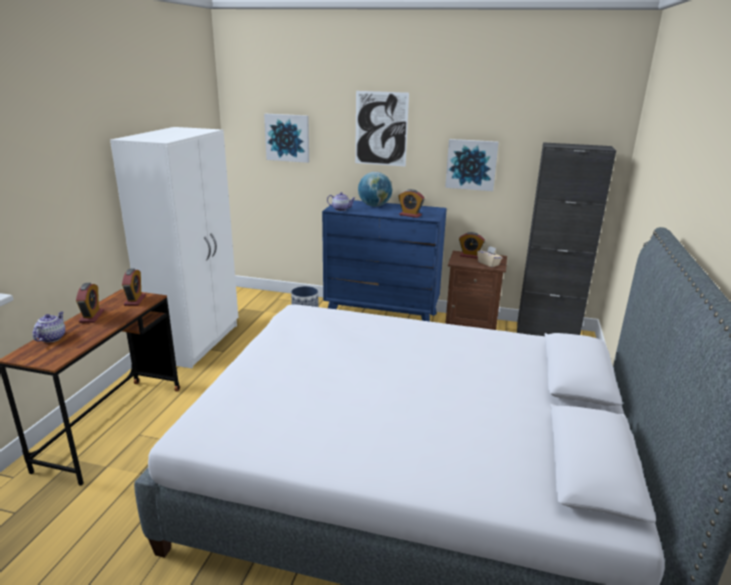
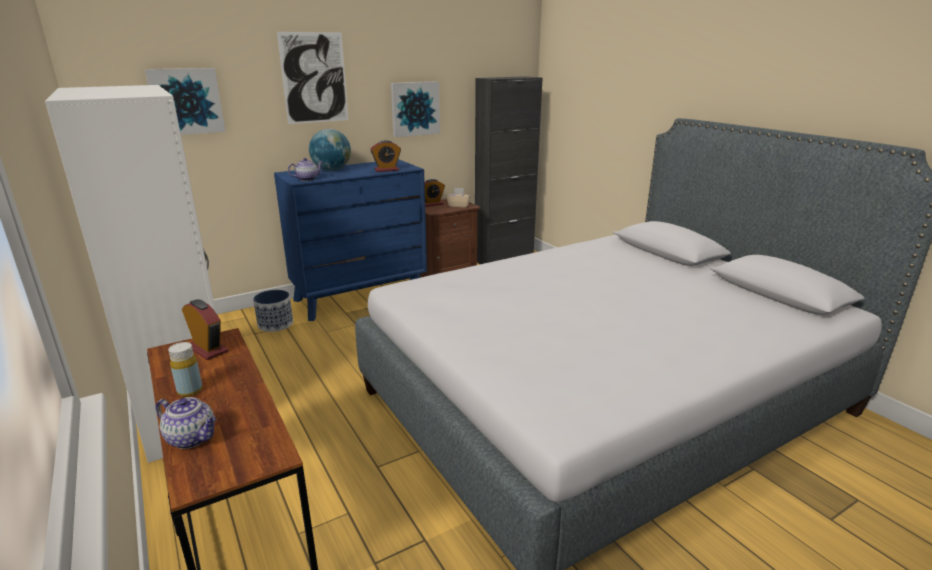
camera: 45 degrees left, 0 degrees up
(52, 338) = (192, 438): teapot -> teapot turned 150 degrees clockwise
(91, 317) = (190, 391): alarm clock -> yellow bottle

